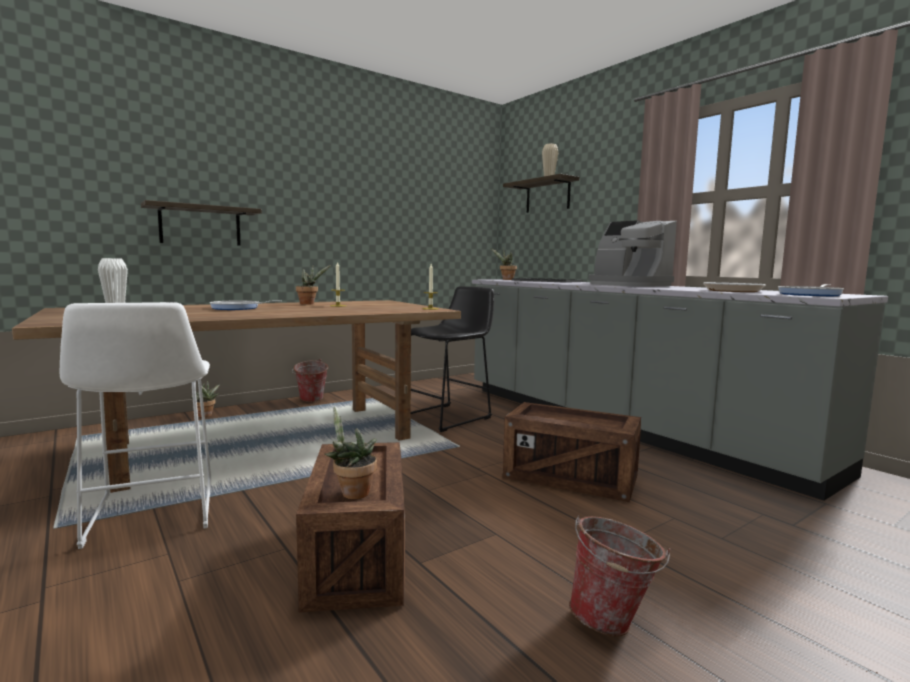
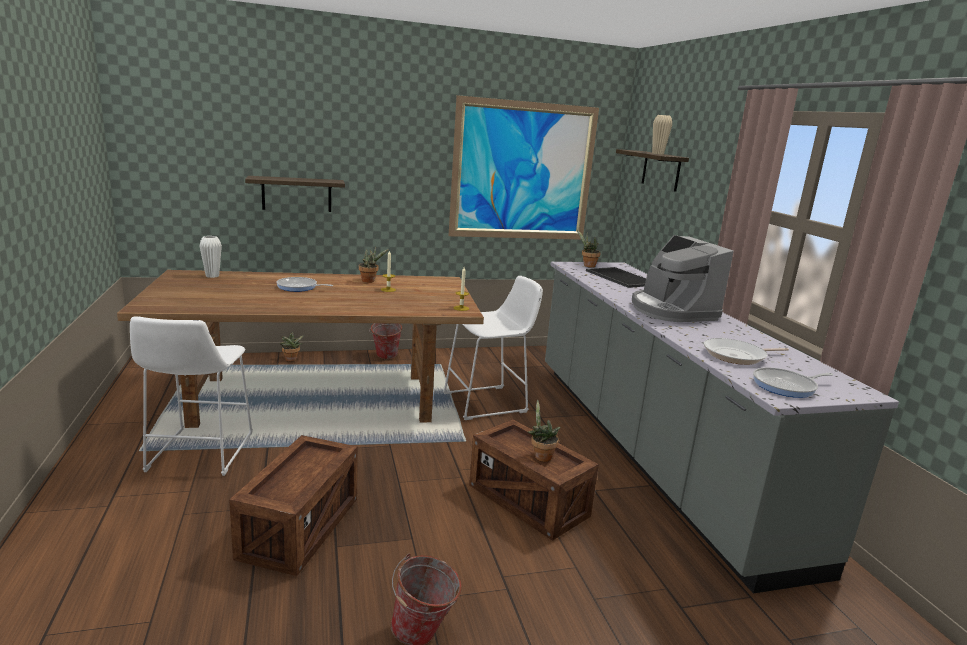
camera: 20 degrees right, 10 degrees up
(352, 492) = (281, 488): potted plant -> potted plant (540, 456)
(422, 208) = (523, 172): none -> picture
(449, 417) = (489, 402): black stool -> white stool

